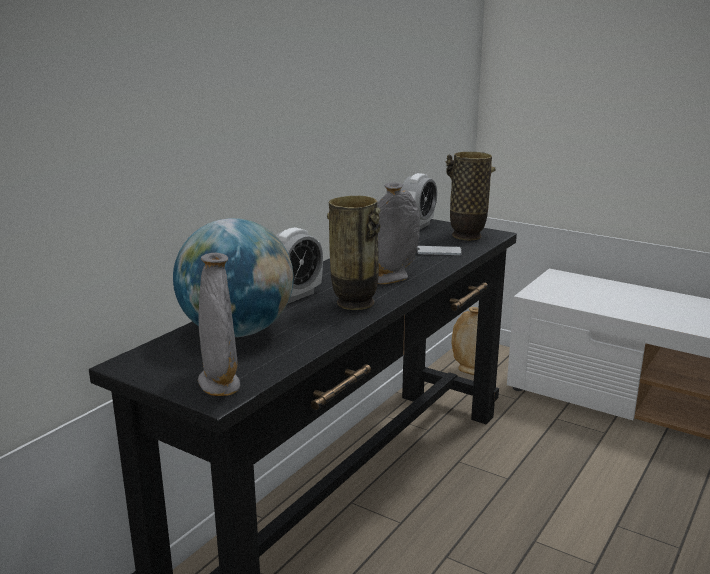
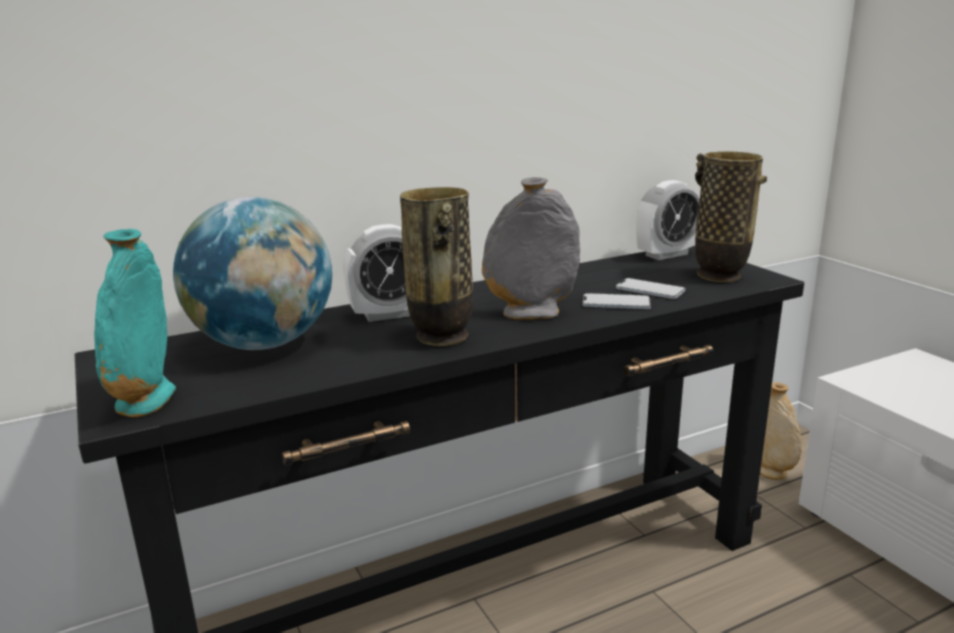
camera: 30 degrees right, 0 degrees up
(219, 384) = (146, 401): grey vase -> turquoise vase
(430, 263) = (616, 303): none -> phone

